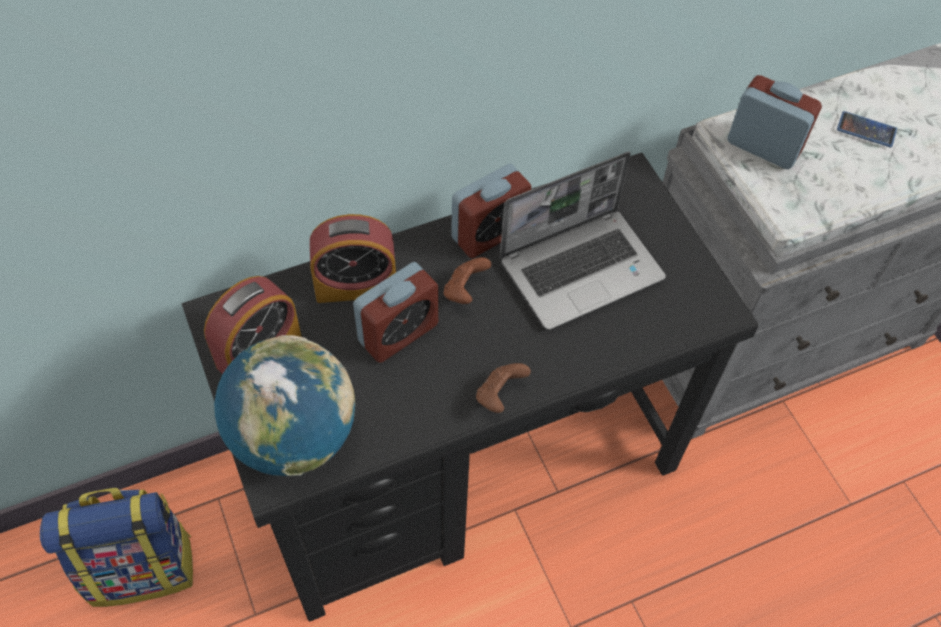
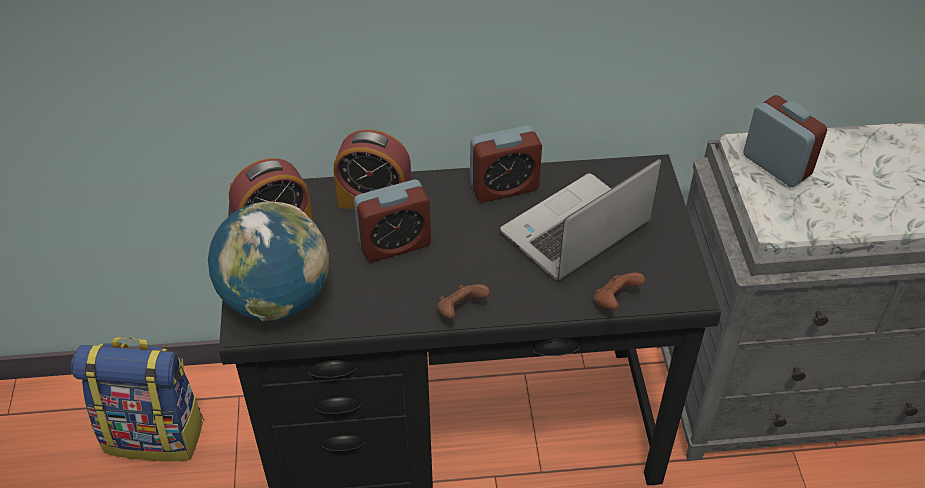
camera: 20 degrees right, 10 degrees down
(465, 291) = (464, 225): brown game controller -> brown game controller (615, 301)
(582, 268) = (575, 231): laptop -> laptop turned 150 degrees clockwise
(866, 130) = (884, 172): phone -> none

